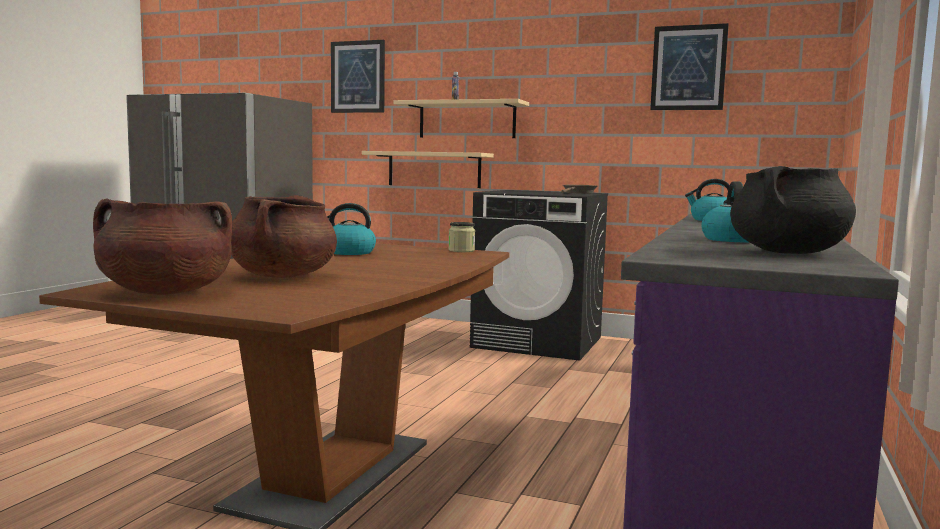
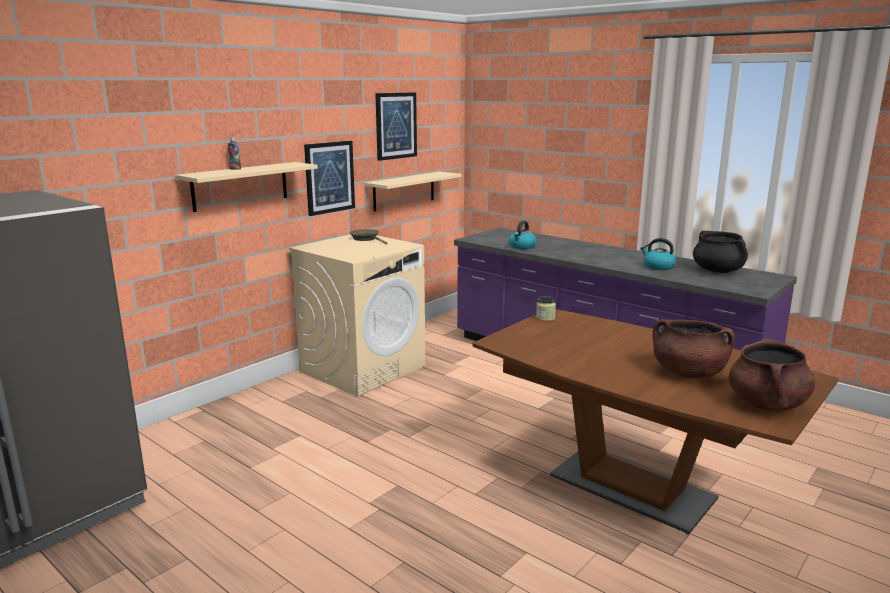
camera: 70 degrees left, 10 degrees up
(348, 252) = (556, 348): kettle -> none
(358, 77) = (100, 147): picture -> picture (329, 177)
(434, 169) = (213, 243): beige shelf -> beige shelf (404, 191)
(538, 342) = (363, 369): black washing machine -> beige washing machine

